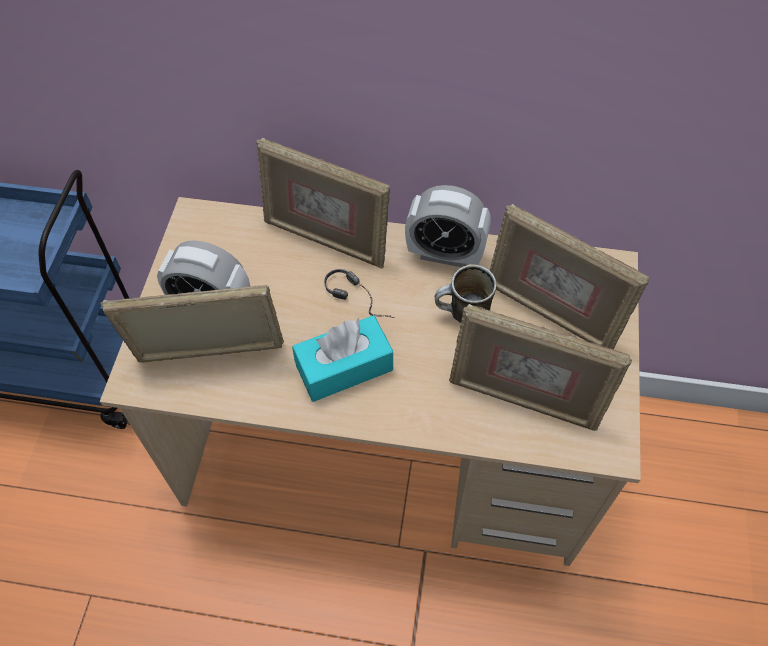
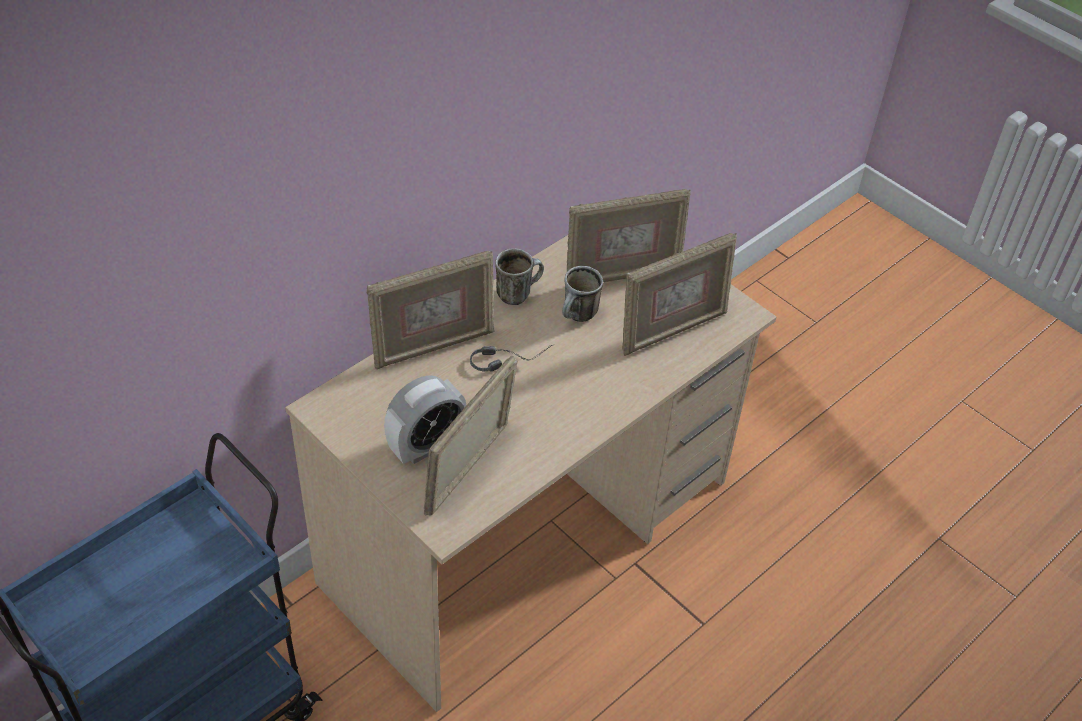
camera: 55 degrees left, 10 degrees down
(344, 367) = (557, 402): turquoise tissue box -> none
(445, 254) = (518, 293): alarm clock -> mug

